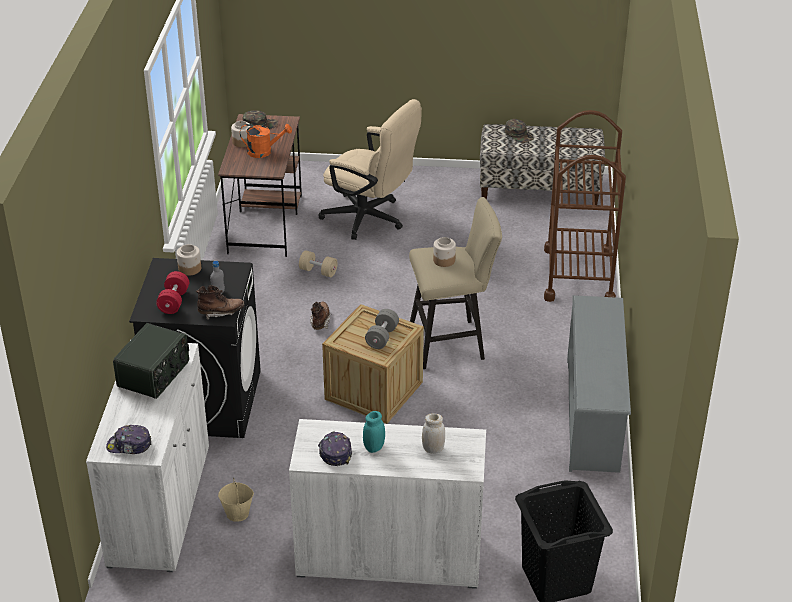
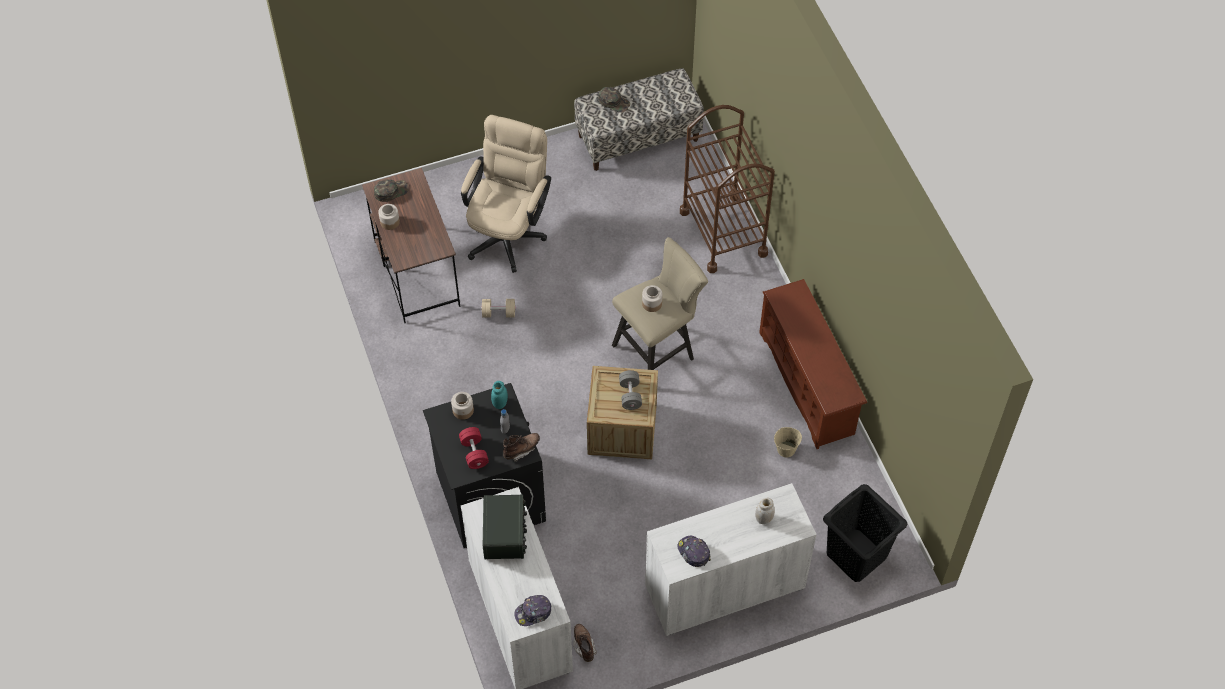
camera: 25 degrees left, 20 degrees up
(238, 513) = (586, 597): beige bucket -> beige bucket (786, 449)
(264, 152) = (418, 227): orange watering can -> none
(320, 321) = (534, 370): brown boot -> brown boot (584, 645)
(370, 219) = (508, 231): beige office chair -> beige office chair turned 75 degrees counterclockwise
(374, 447) = (719, 535): turquoise jar -> turquoise jar (500, 403)
(594, 414) = (808, 383): grey shoe rack -> brown shoe rack

